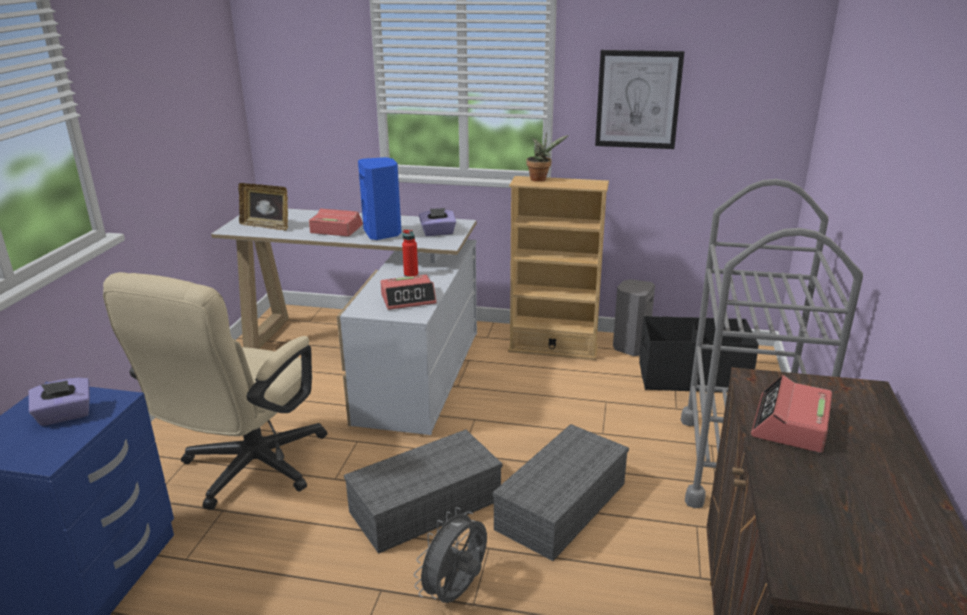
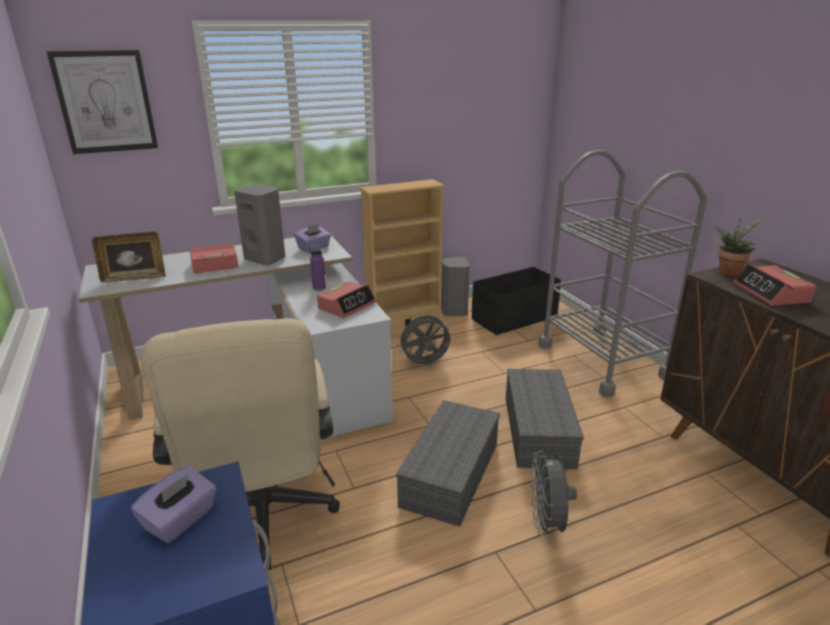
camera: 35 degrees left, 0 degrees up
(383, 233) = (266, 259): blue speaker -> grey speaker
(411, 275) = (319, 288): red bottle -> purple bottle
(529, 393) = (425, 364): none -> grey fan
(540, 179) = (385, 186): potted plant -> potted plant (729, 271)
(638, 99) = (438, 112): picture -> picture (105, 102)

